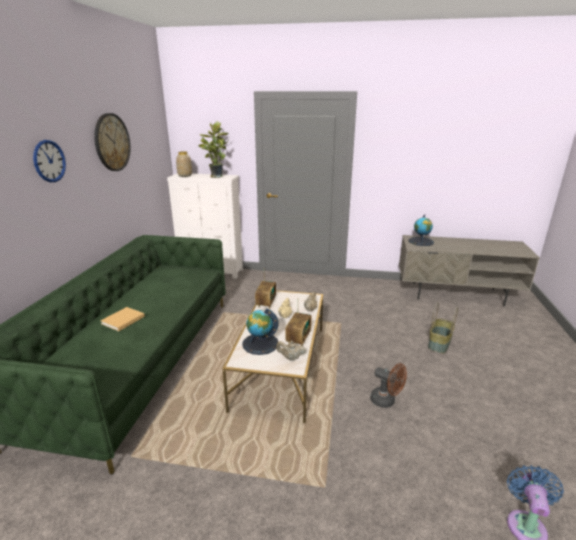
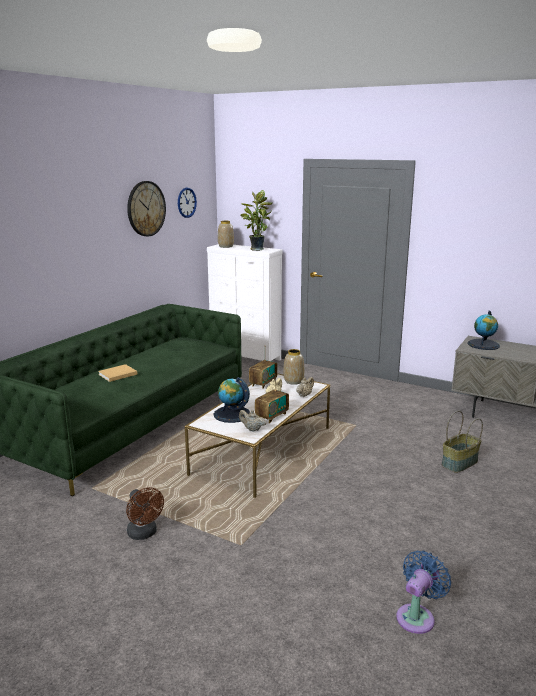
camera: 20 degrees right, 5 degrees down
(49, 161) = (80, 223): wall clock -> wall clock (186, 202)
(291, 296) = (293, 381): none -> vase
(386, 401) = (352, 499): brown fan -> brown fan (144, 534)

